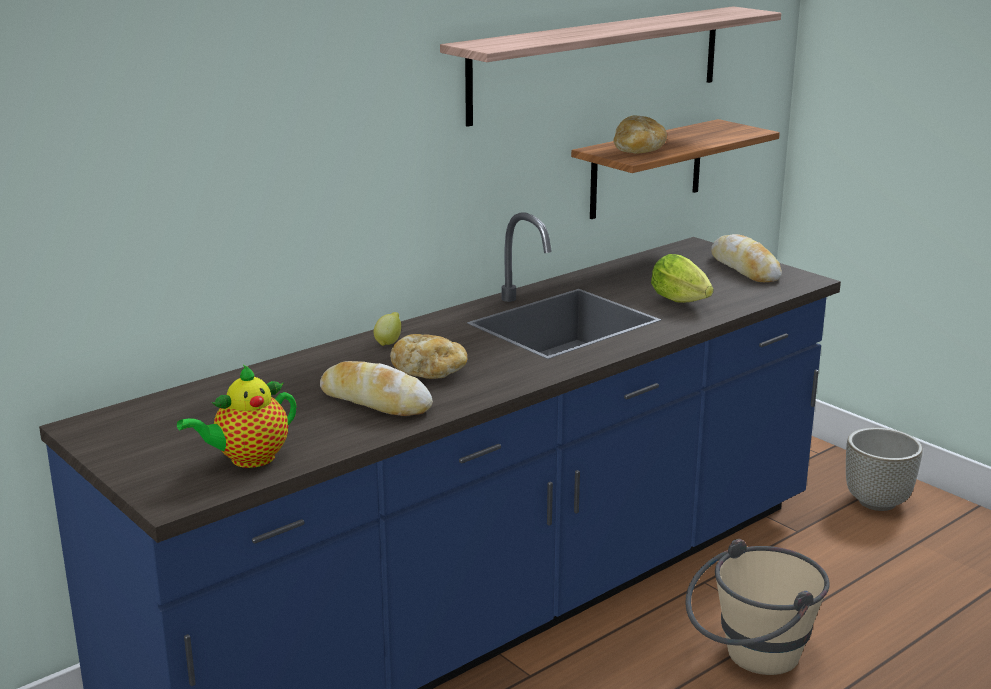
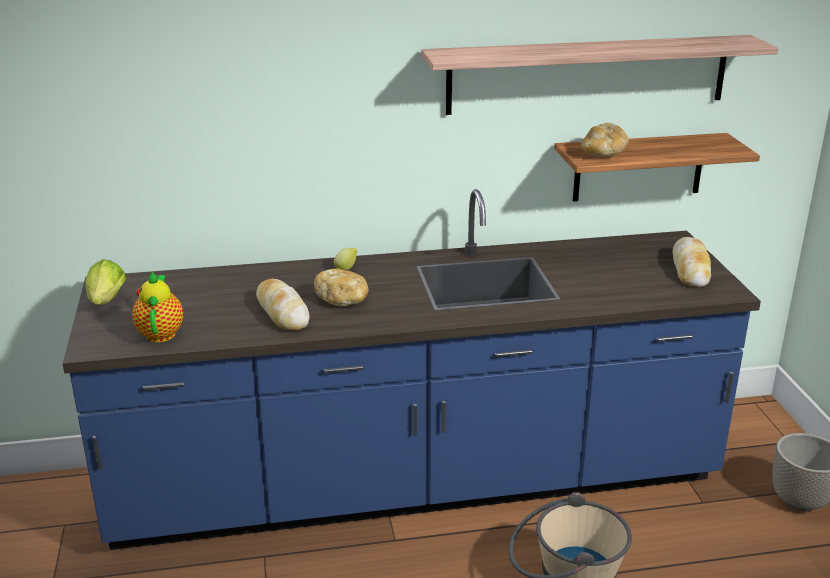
camera: 30 degrees right, 5 degrees up
(248, 459) = (161, 332): teapot -> teapot turned 90 degrees clockwise
(683, 302) = (597, 288): lettuce -> lettuce (106, 302)

